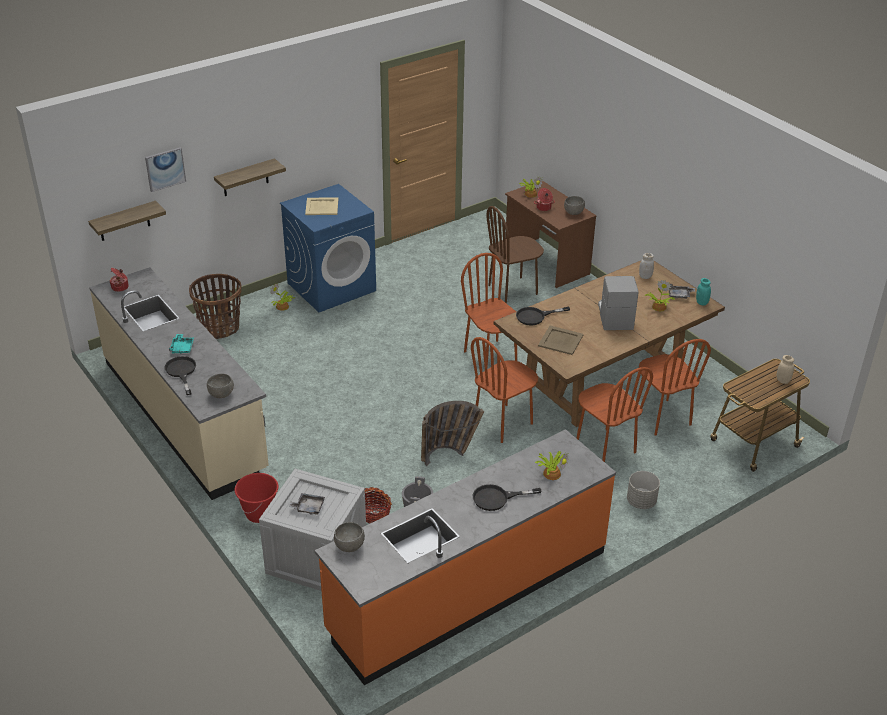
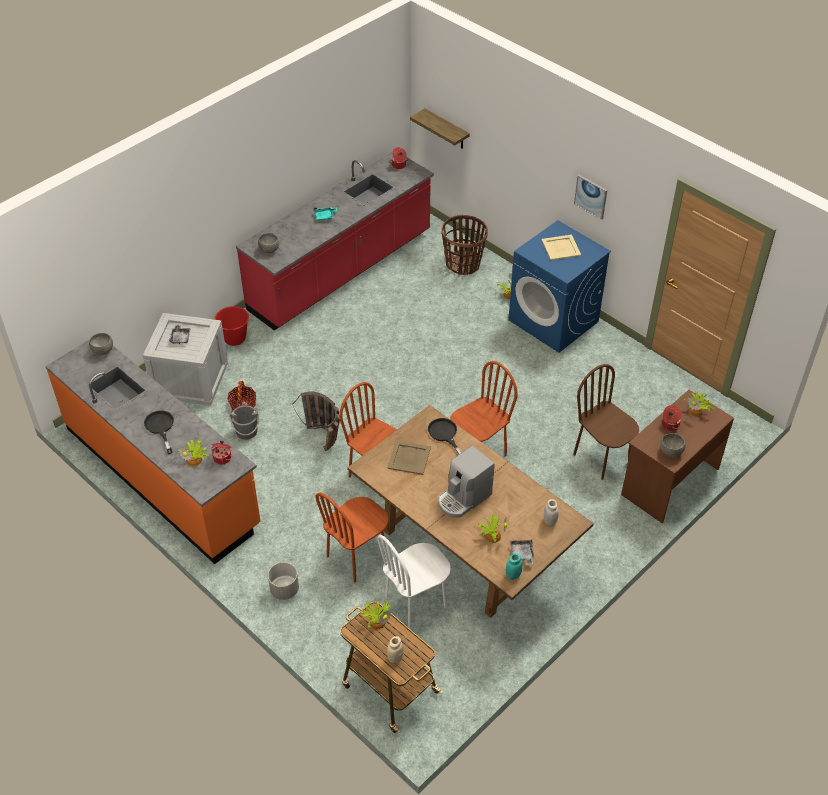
camera: 80 degrees right, 10 degrees up
(165, 169) = (480, 115): picture -> picture (591, 196)
(181, 372) = (293, 223): black frying pan -> none
(185, 415) = (341, 271): beige counter -> red counter
(245, 178) = (537, 175): shelf -> none
(551, 452) = (223, 457): none -> cooking pot
(614, 316) = (463, 498): coffee machine -> coffee machine turned 150 degrees clockwise
(662, 417) = (416, 602): brown chair -> white chair
(744, 386) = (377, 621): none -> potted plant

